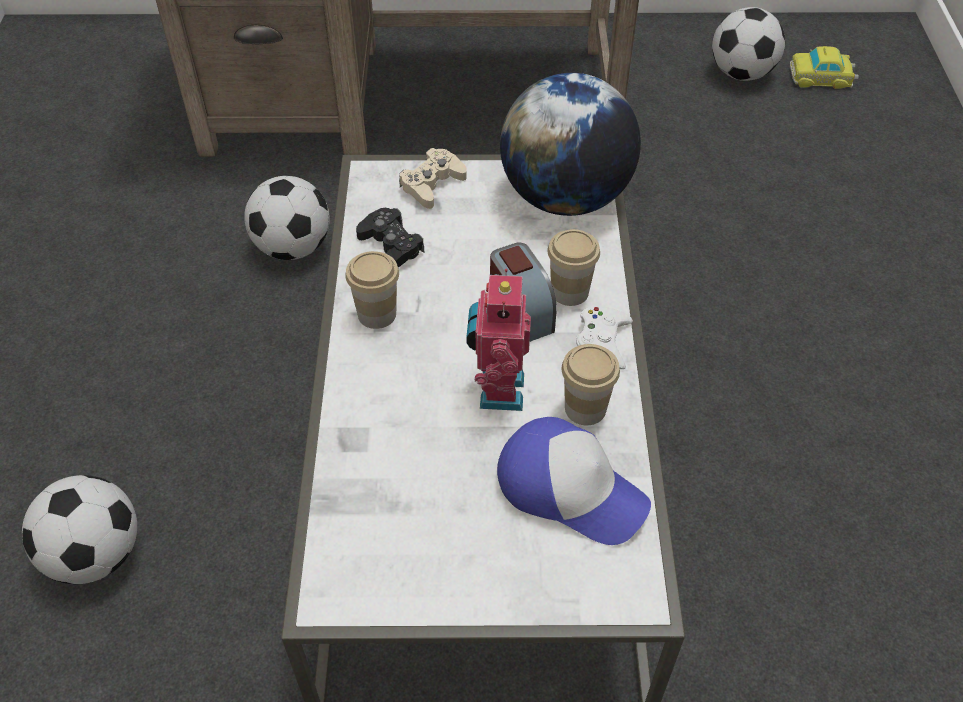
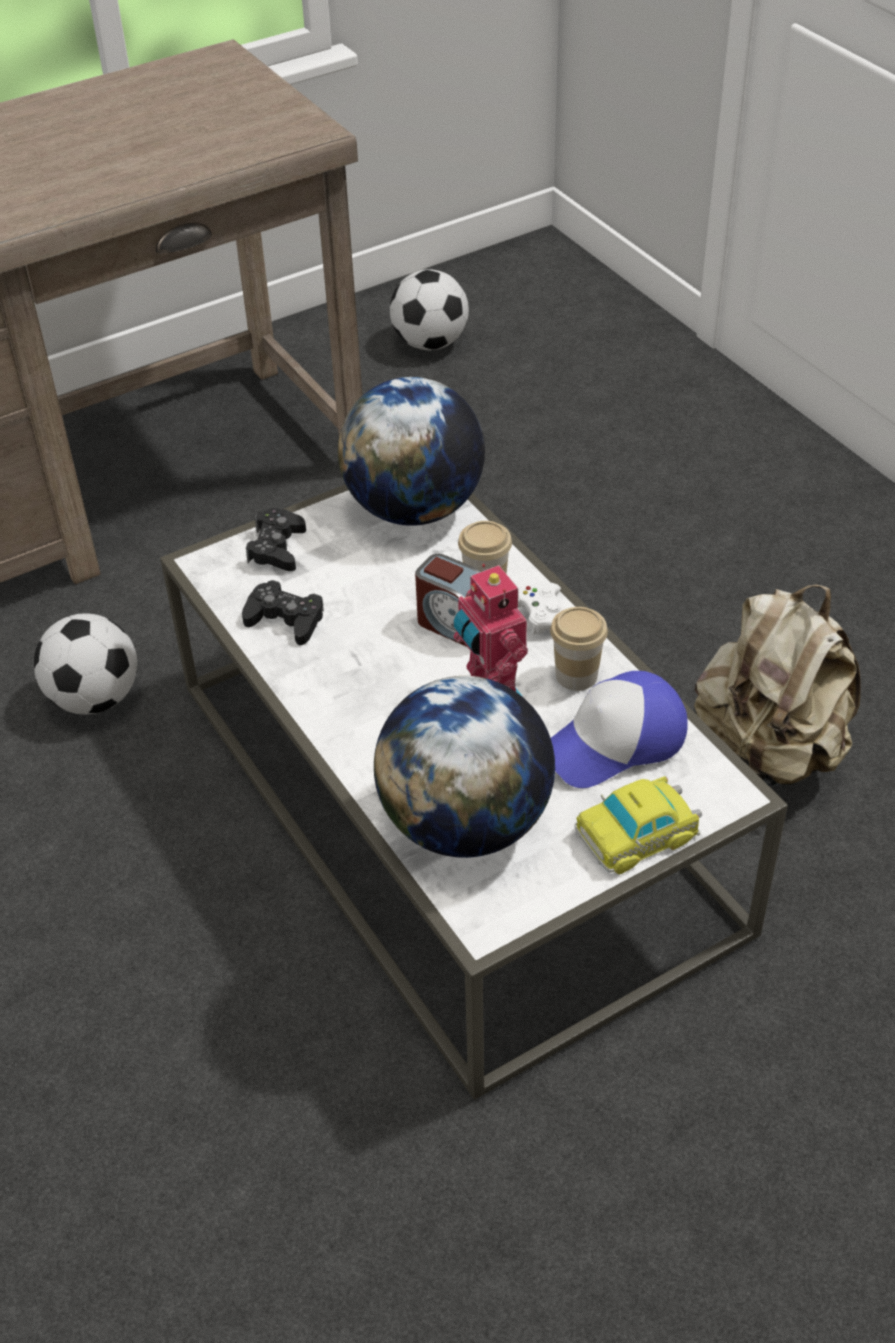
camera: 30 degrees left, 5 degrees down
(95, 554) = (130, 1081): football -> none
(377, 314) = (325, 683): cup -> none
(387, 494) = (466, 823): none -> globe
(432, 184) = (277, 548): beige game controller -> black game controller
(570, 489) = (615, 743): cap -> cap turned 150 degrees clockwise
(784, 556) = (769, 752): none -> beige backpack
(821, 77) = (509, 319): toy car -> toy car (639, 832)

